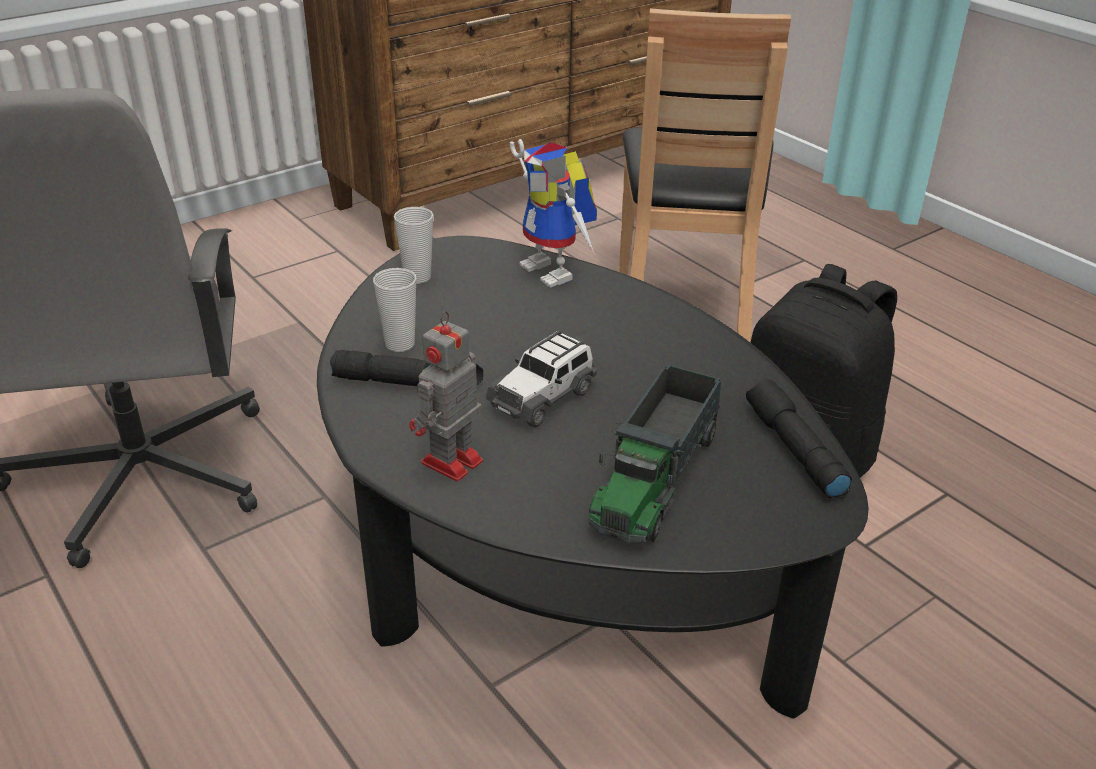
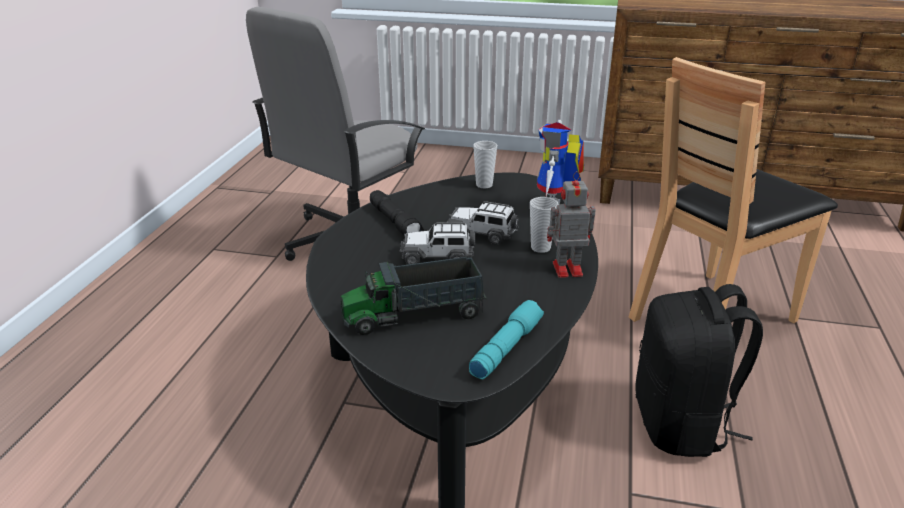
camera: 50 degrees right, 5 degrees down
(400, 344) = (423, 206): cup -> cup (540, 248)
(450, 463) = (351, 258): toy robot -> toy robot (565, 269)
(534, 340) = (482, 234): none -> toy car
(793, 449) = (505, 347): black flashlight -> turquoise flashlight

